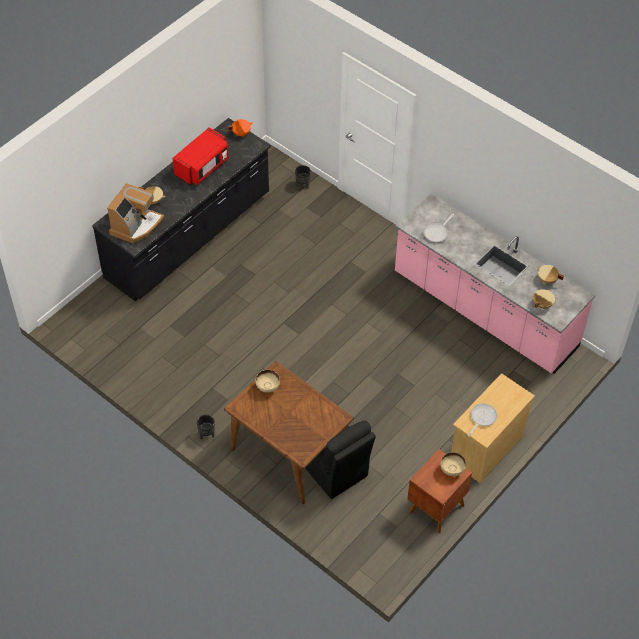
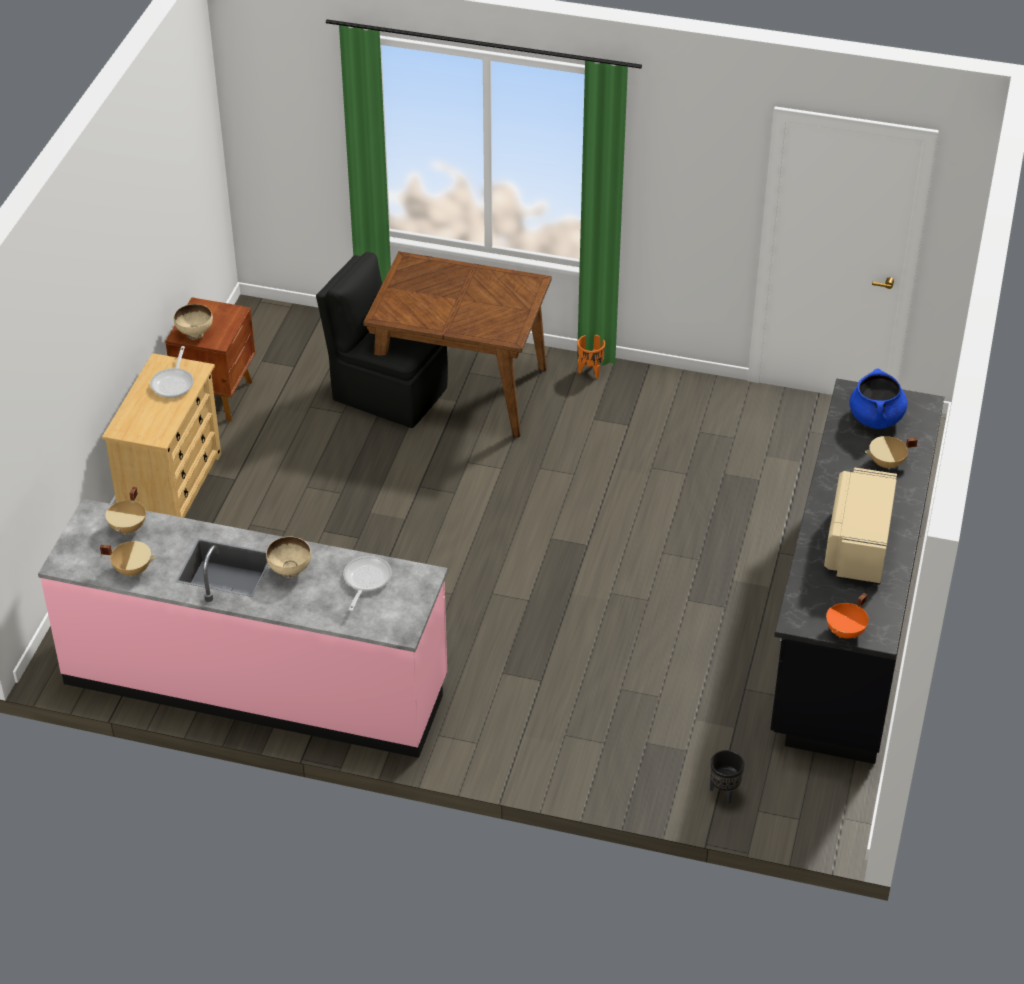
camera: 155 degrees right, 10 degrees down
(136, 225) = (876, 418): coffee machine -> blue cooking pot
(202, 167) = (857, 545): red microwave -> beige microwave
(206, 435) = (590, 371): black planter -> orange planter
(268, 388) = (507, 315): beige bowl -> beige bowl (289, 571)

